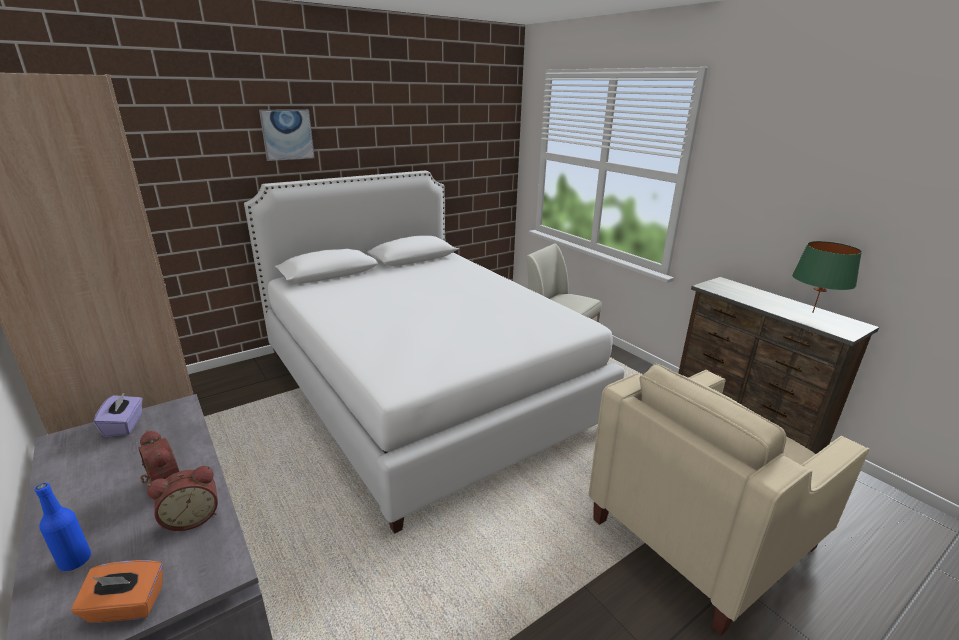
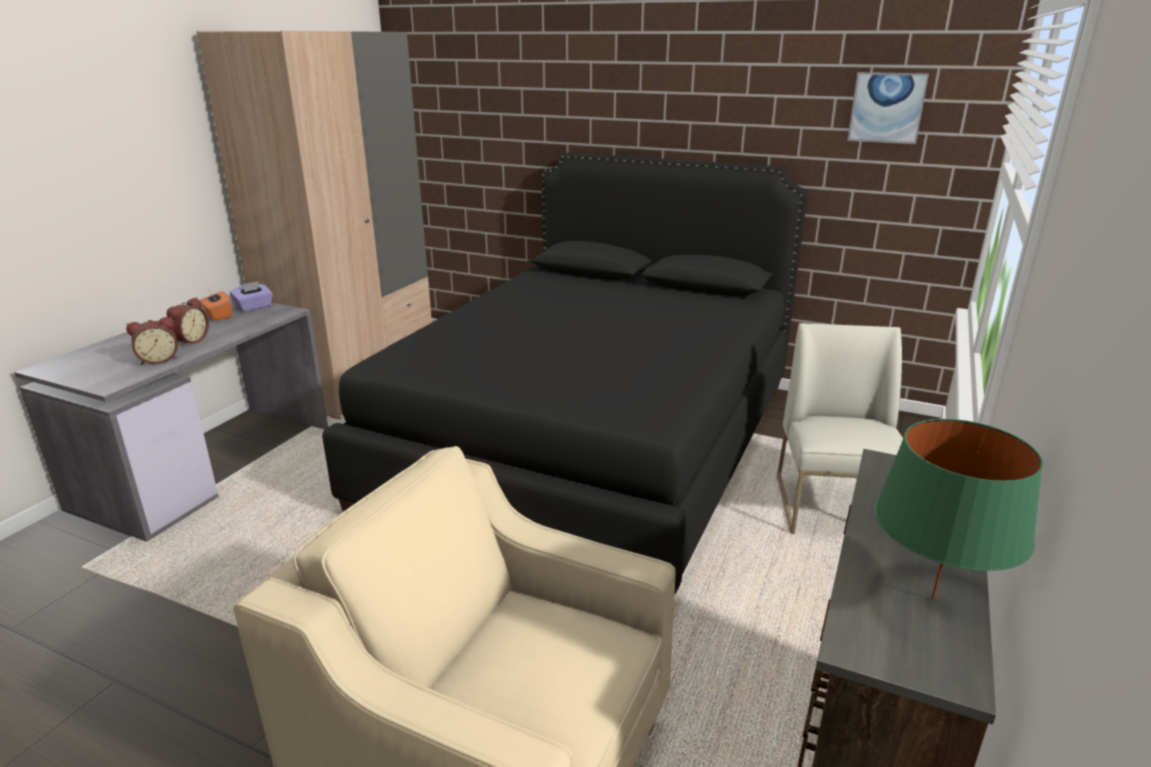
camera: 60 degrees right, 0 degrees up
(75, 561) = (113, 348): blue bottle -> none
(126, 607) = (76, 373): orange tissue box -> orange tissue box (218, 316)
(192, 517) = (159, 359): alarm clock -> alarm clock turned 60 degrees counterclockwise
(287, 134) = (604, 98): picture -> picture (887, 108)
(424, 387) = (592, 444): white bed -> black bed

